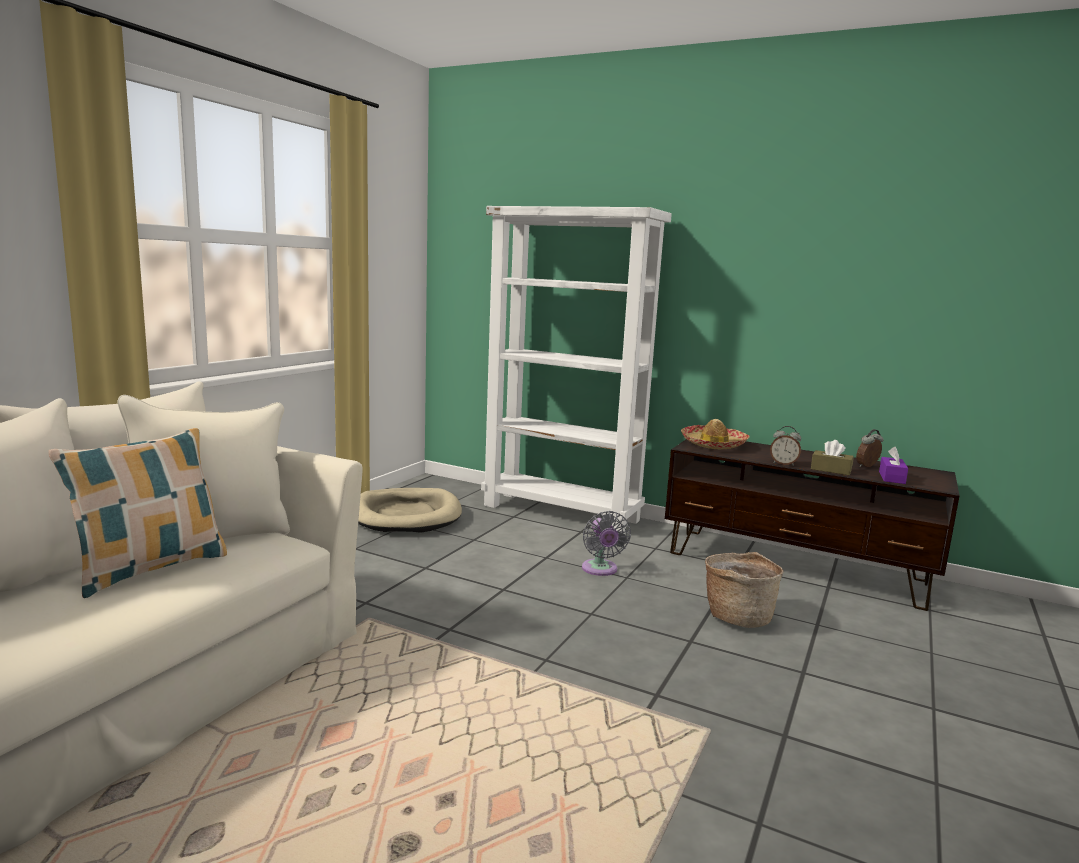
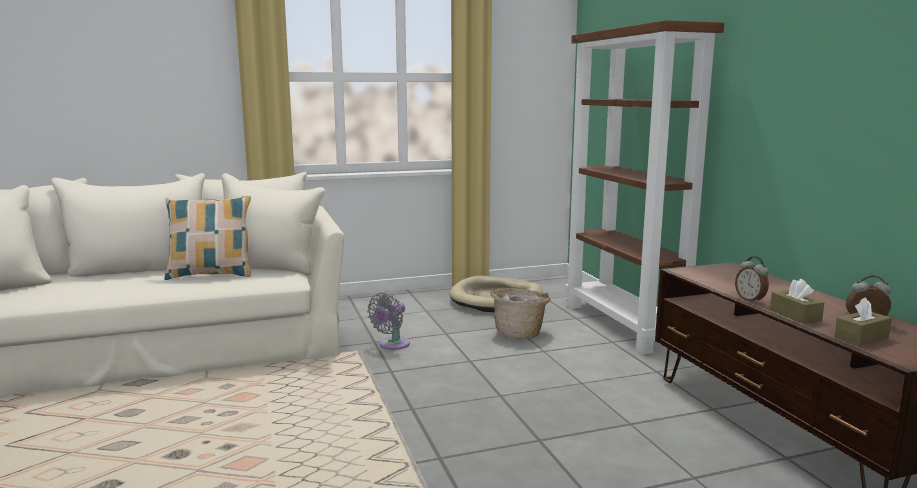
camera: 45 degrees right, 0 degrees up
(562, 513) = (624, 325): white bookcase -> brown bookcase
(600, 570) = (570, 371): grey fan -> grey fan (392, 345)
(713, 444) = (722, 273): hat -> none
(737, 616) = (622, 441): basket -> basket (519, 333)
(892, 477) = (861, 337): purple tissue box -> brown tissue box

